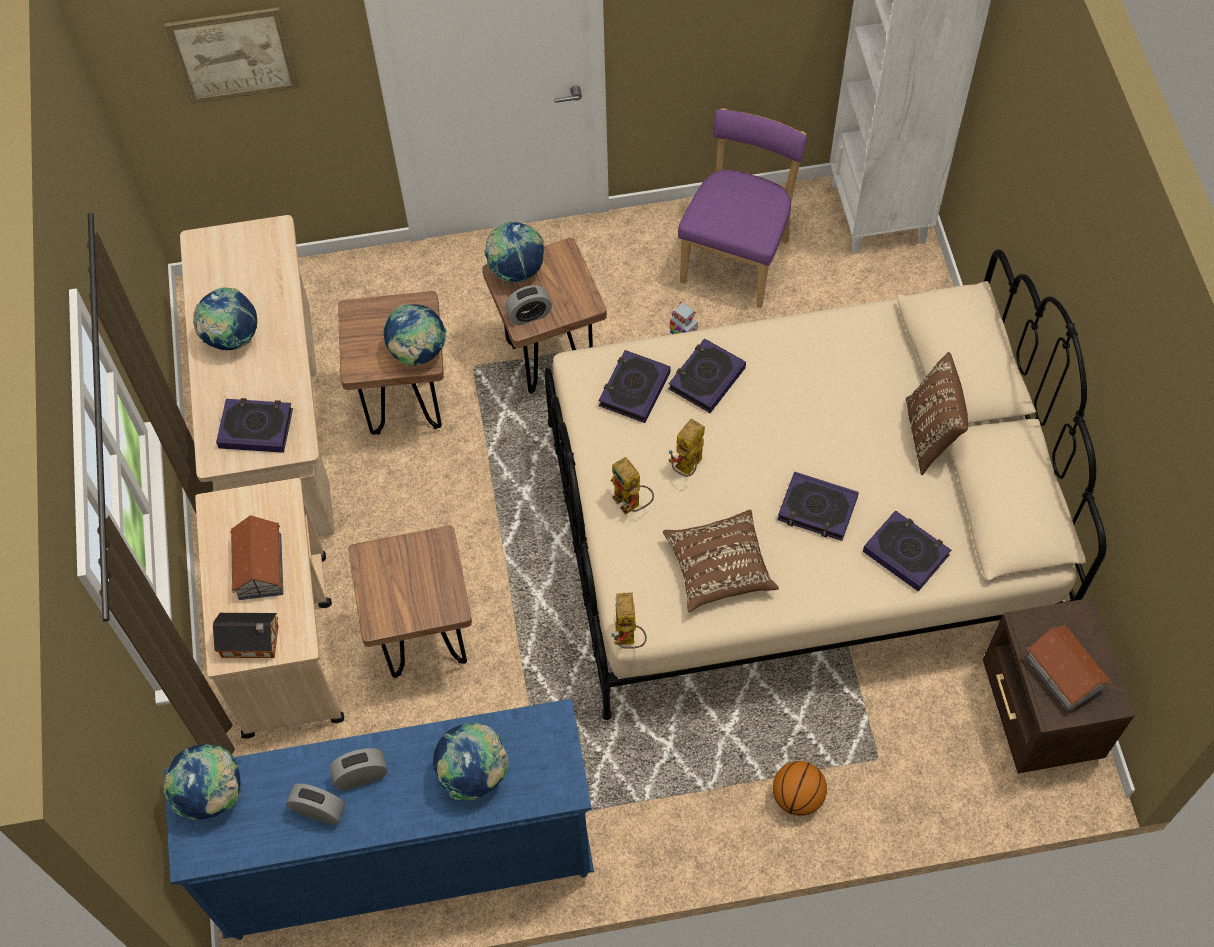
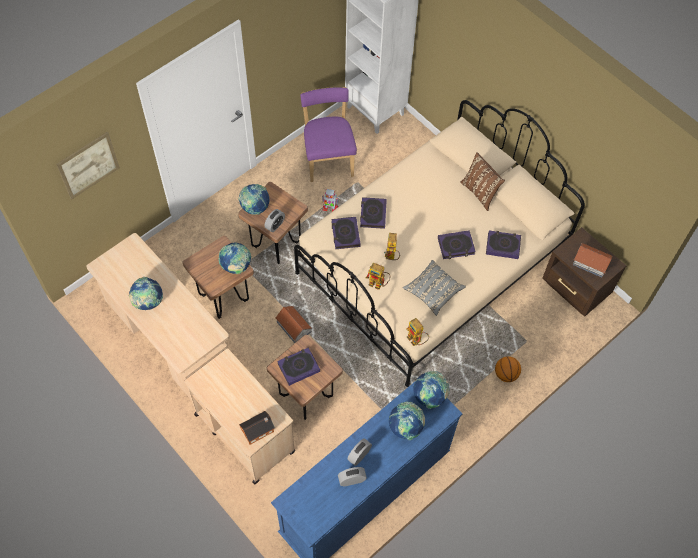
camera: 35 degrees left, 0 degrees up
(212, 795) = (300, 500): globe -> globe (429, 396)
(256, 428) = (190, 337): book -> book (298, 367)
(260, 566) = (238, 395): toy house -> toy house (293, 327)
(719, 568) = (433, 291): brown pillow -> grey pillow

